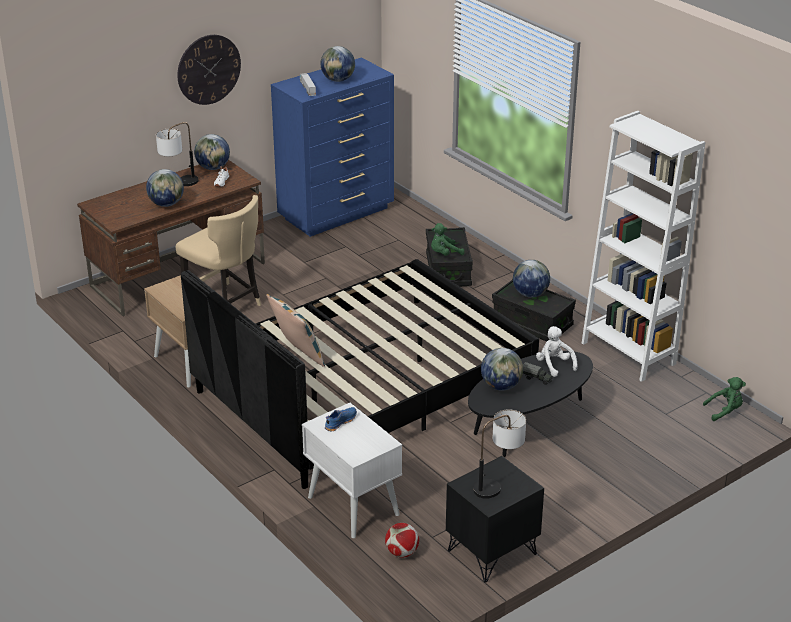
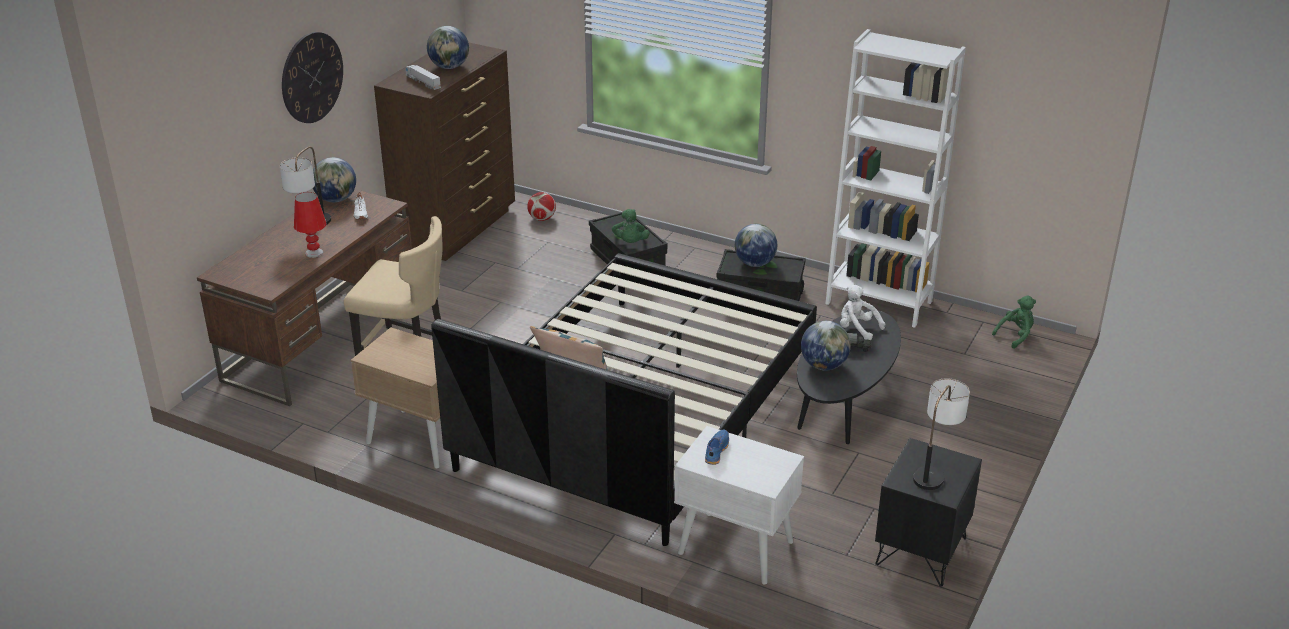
camera: 25 degrees left, 0 degrees up
(166, 204) = (314, 253): globe -> red table lamp
(337, 213) = (457, 229): blue dresser -> brown dresser
(402, 552) = (830, 583): football -> football (542, 219)
(444, 254) = (630, 242): green plush toy -> green plush toy turned 45 degrees counterclockwise

